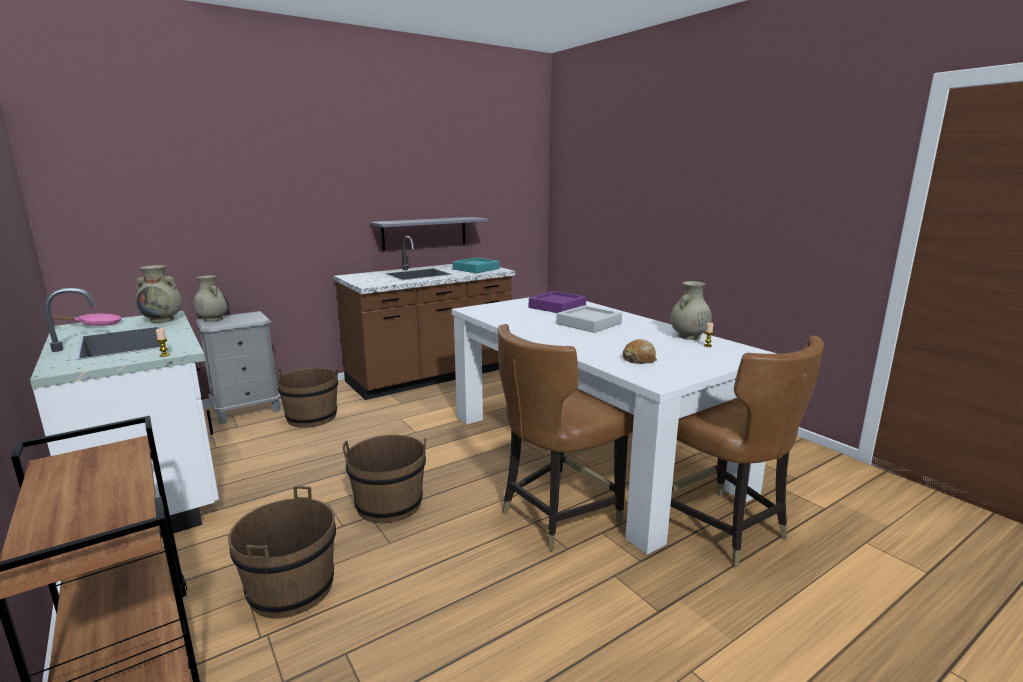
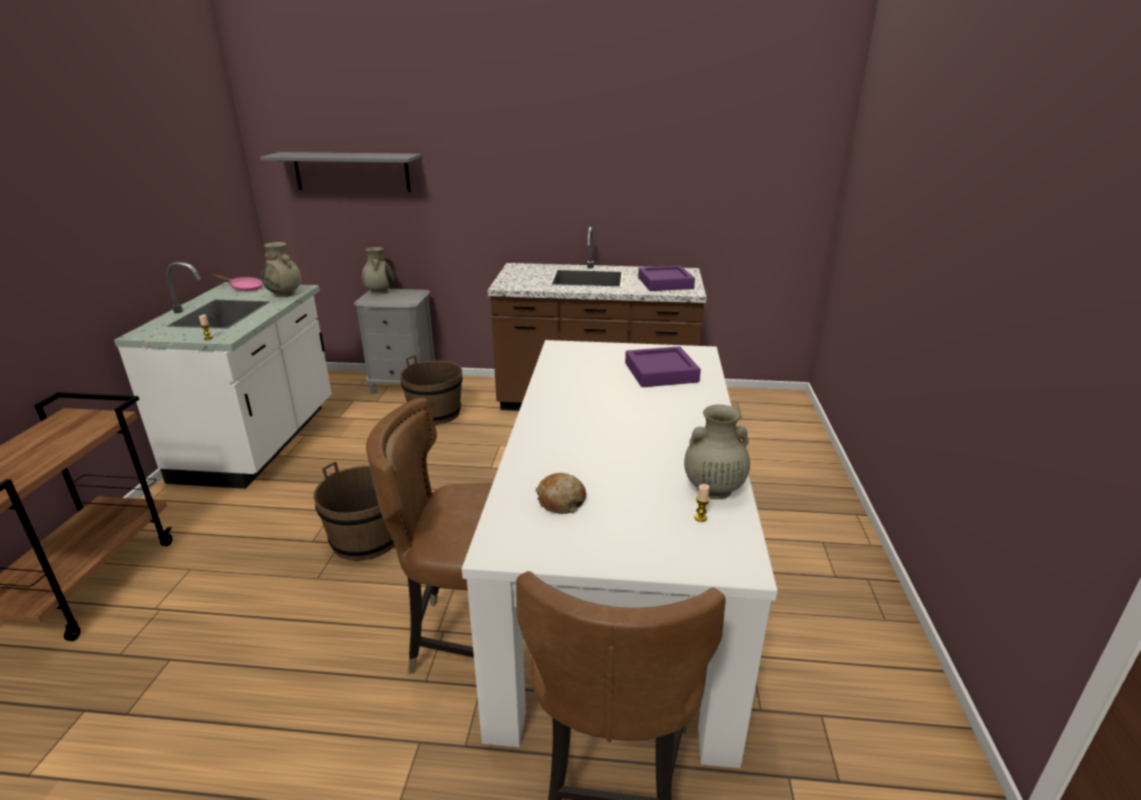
camera: 40 degrees right, 10 degrees up
(291, 588) = (215, 579): brown bucket -> none
(424, 233) = (627, 223): grey shelf -> grey shelf (352, 171)
(476, 269) = (665, 283): turquoise tray -> purple tray
(589, 324) = (635, 415): grey tray -> none

